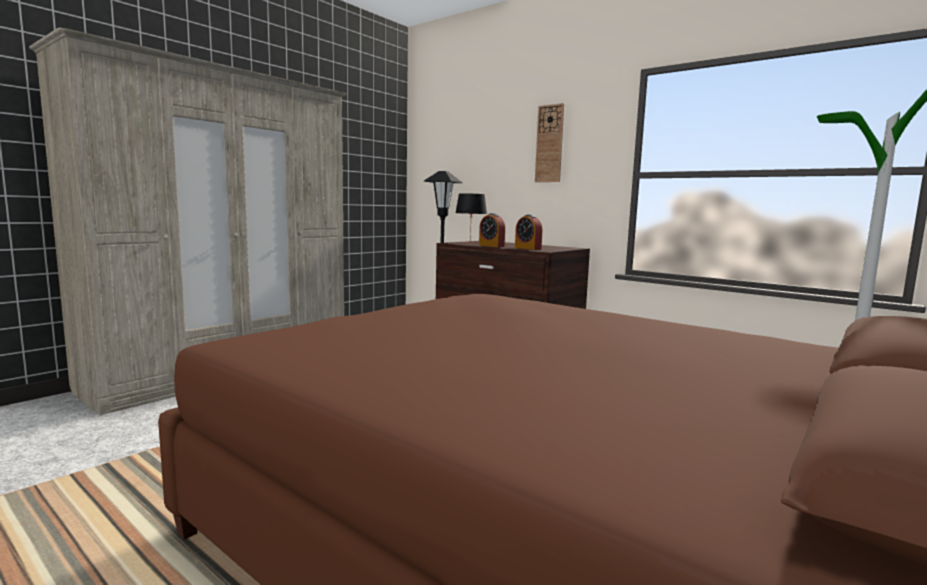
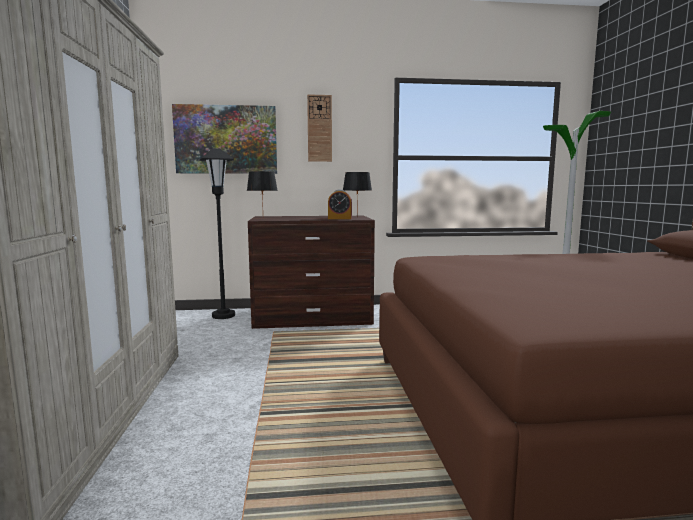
camera: 45 degrees left, 0 degrees up
(466, 161) = (226, 140): none -> picture
(491, 246) = (304, 219): alarm clock -> none
(561, 249) = (357, 217): none -> black table lamp

